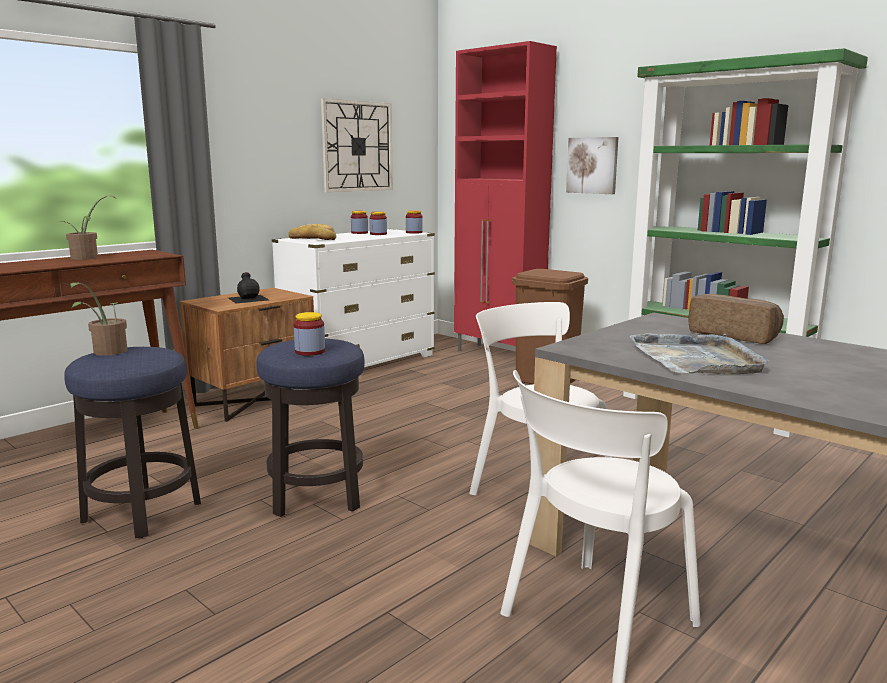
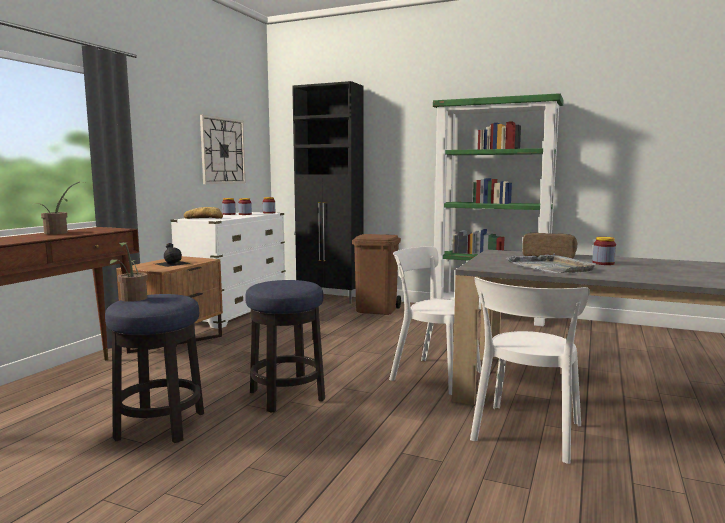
camera: 20 degrees left, 5 degrees down
(310, 351) = (290, 287): jar -> jar (603, 263)
(498, 355) = (330, 298): red cabinet -> black cabinet
(592, 165) = (393, 164): picture -> none

